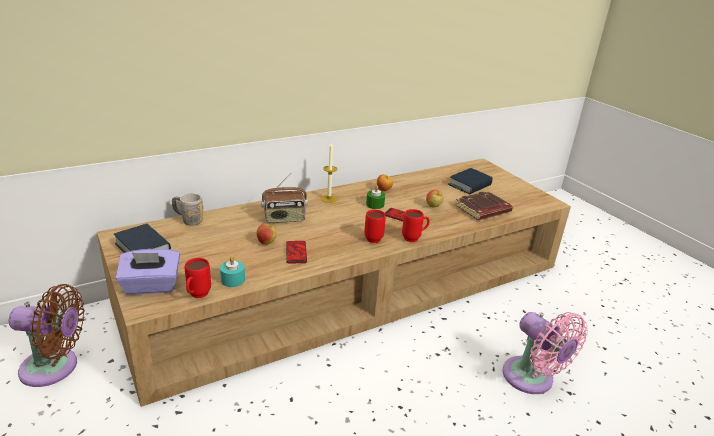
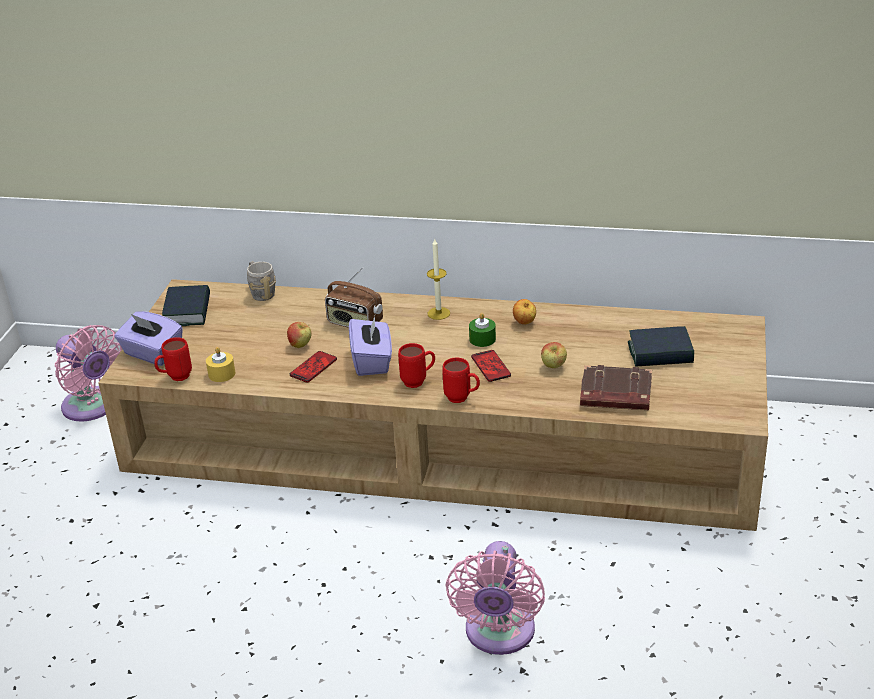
camera: 45 degrees right, 5 degrees up
(54, 368) = (93, 407): brown fan -> pink fan
(233, 280) = (221, 374): turquoise candle -> yellow candle
(329, 236) = (372, 361): none -> purple tissue box

